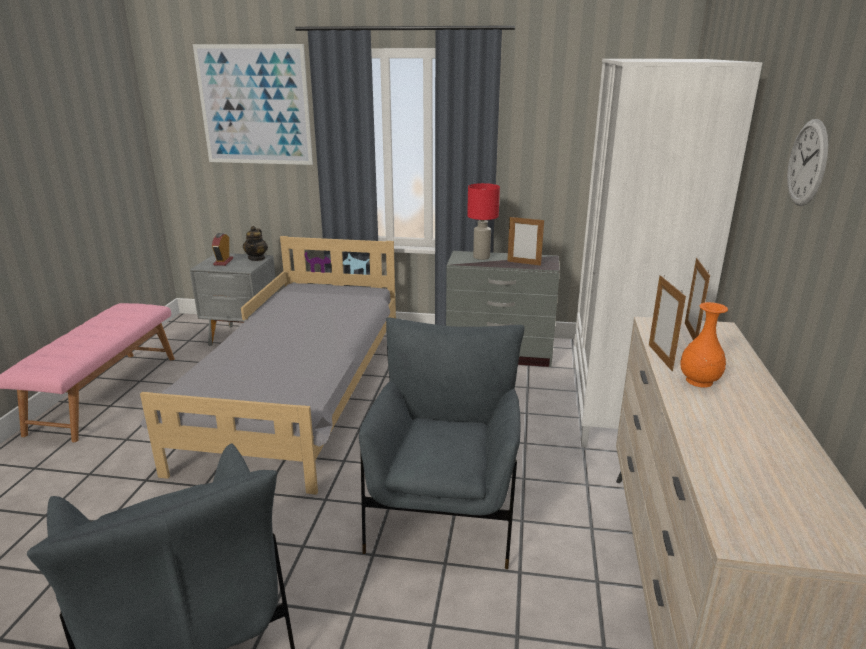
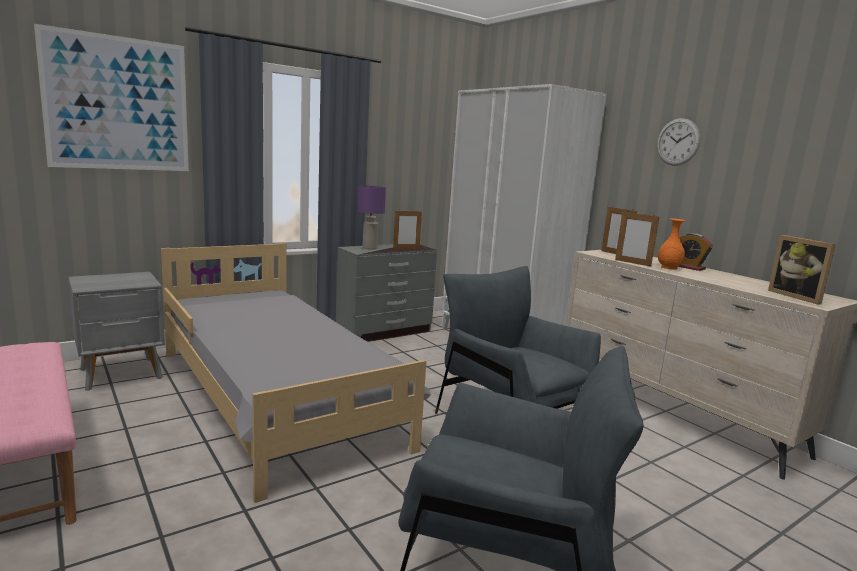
camera: 45 degrees left, 10 degrees down
(223, 262) = (103, 282): alarm clock -> alarm clock (689, 267)
(257, 258) = (138, 275): teapot -> none
(481, 257) = (369, 248): red table lamp -> purple table lamp
(763, 511) = (797, 296): none -> picture frame

